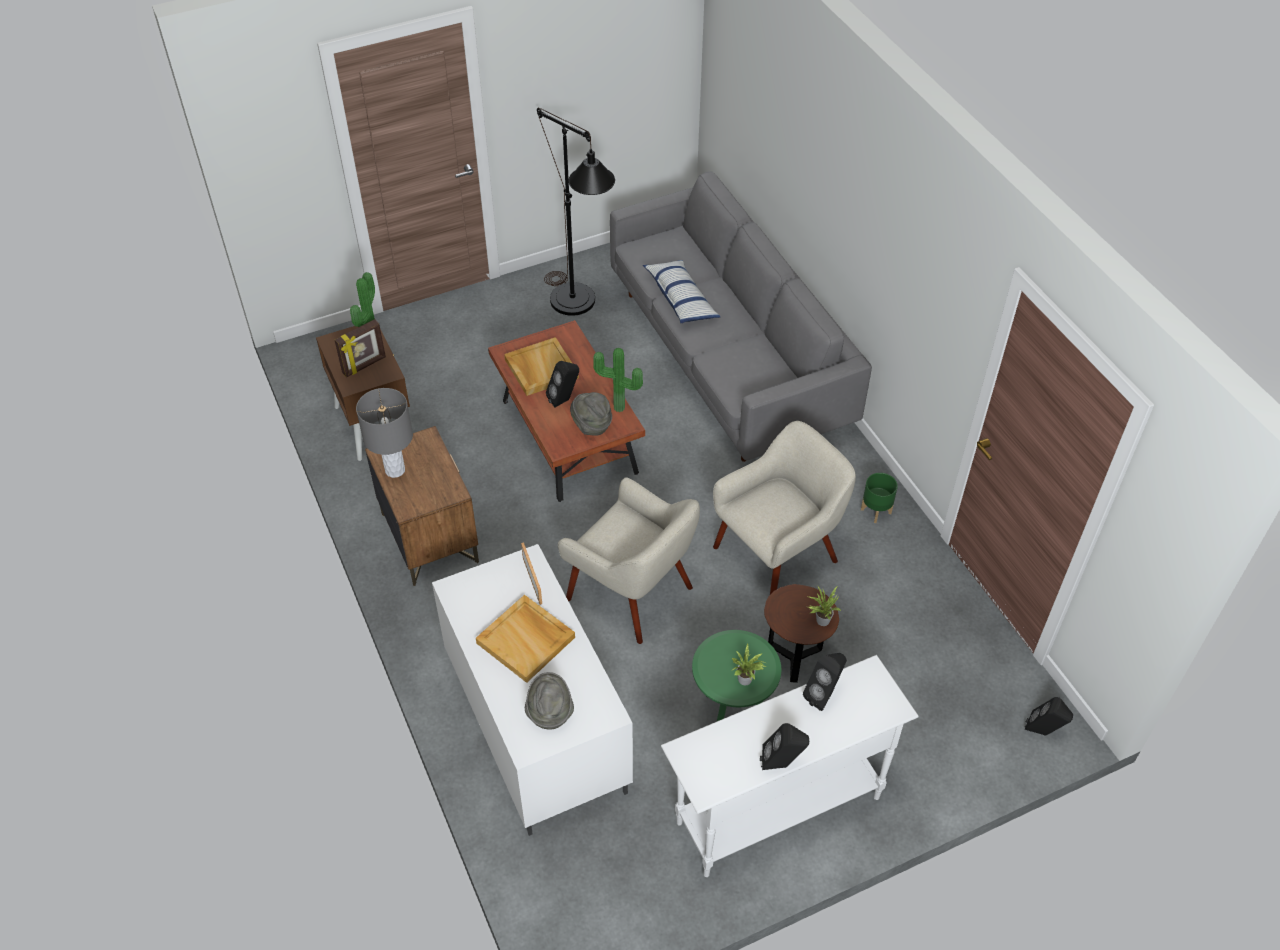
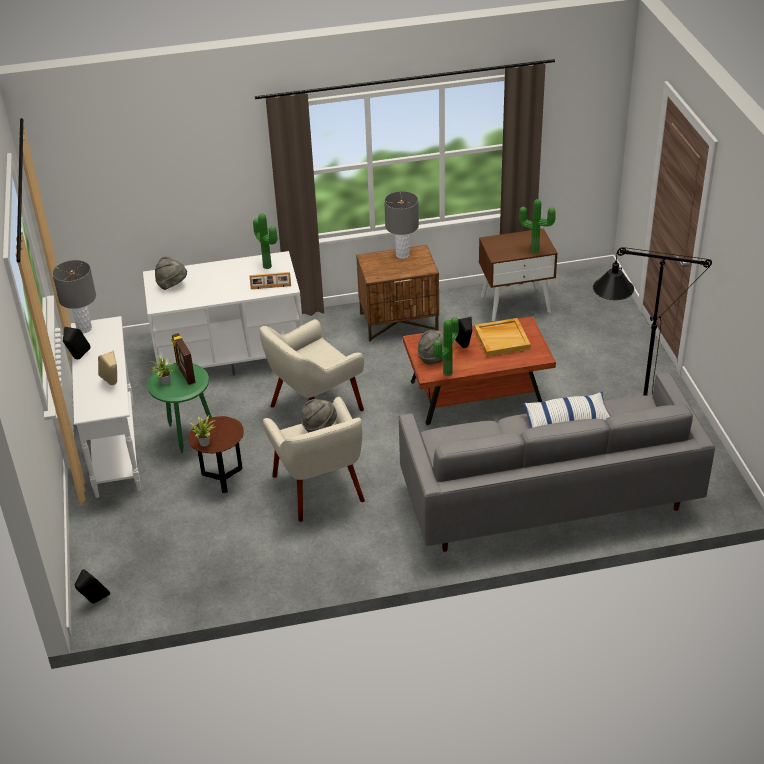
camera: 105 degrees right, 10 degrees down
(364, 366) = (508, 246): picture frame -> picture frame (185, 374)
(476, 597) = (268, 266): none -> potted plant
(526, 640) = (227, 281): beige tray -> none
(708, 784) = (84, 329): none -> grey table lamp
(759, 506) = (319, 427): none -> grey hat
(824, 695) = (113, 384): black speaker -> beige speaker
(876, 511) = (341, 557): green planter -> none

